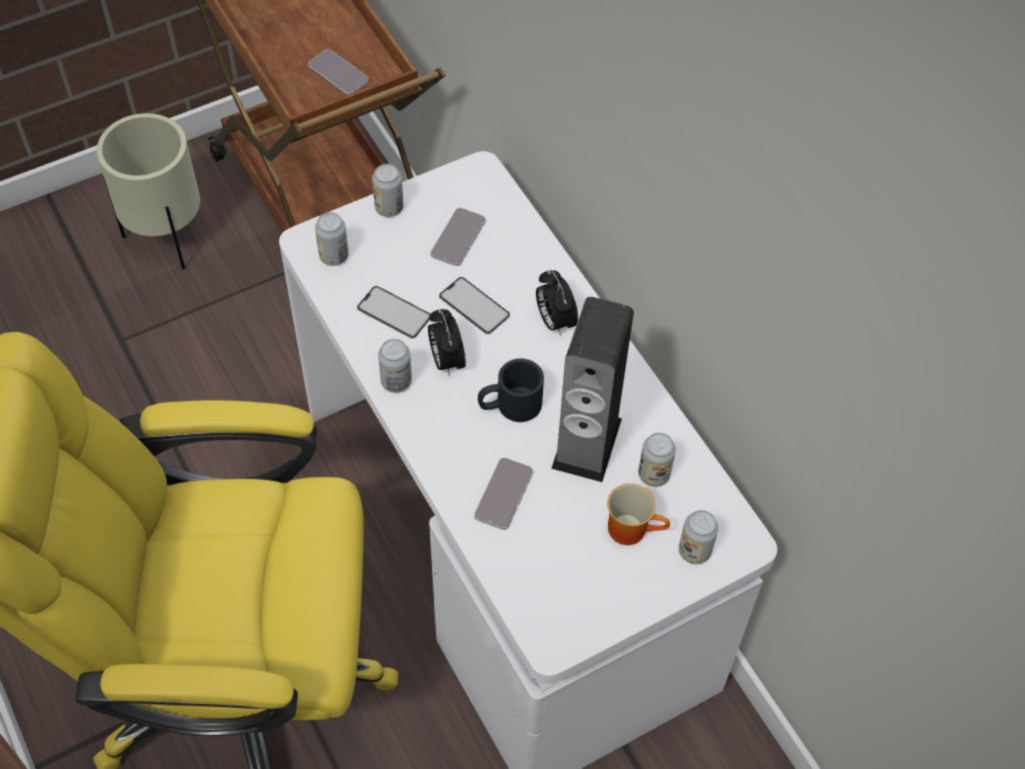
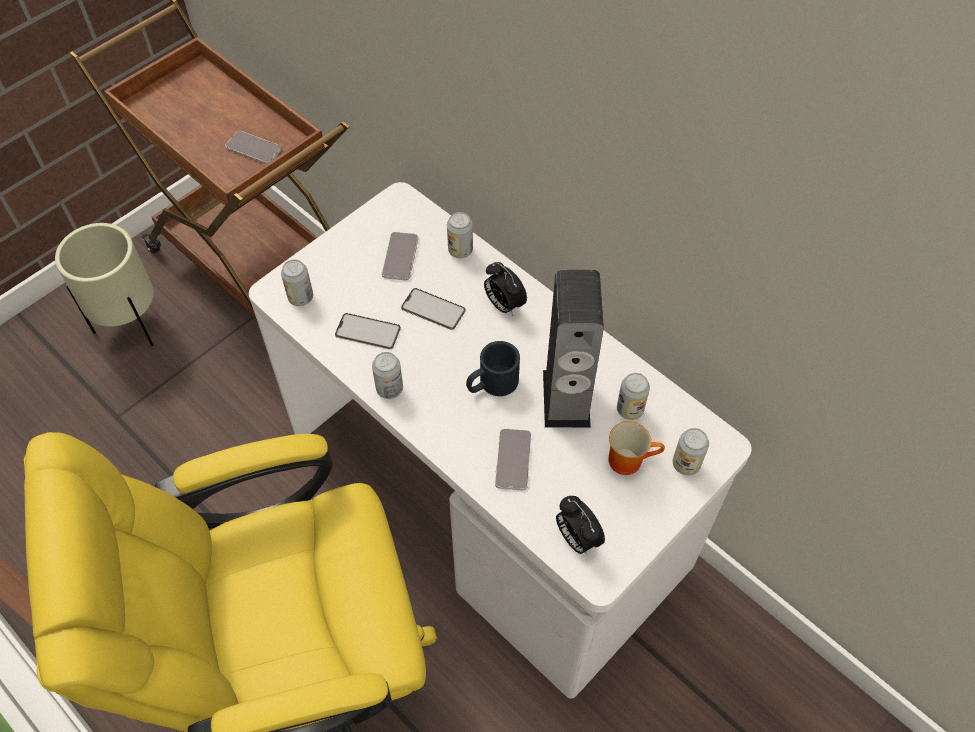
camera: 15 degrees left, 0 degrees up
(389, 208) = (334, 246): can -> can (460, 250)
(446, 360) = (425, 360): alarm clock -> alarm clock (576, 538)

